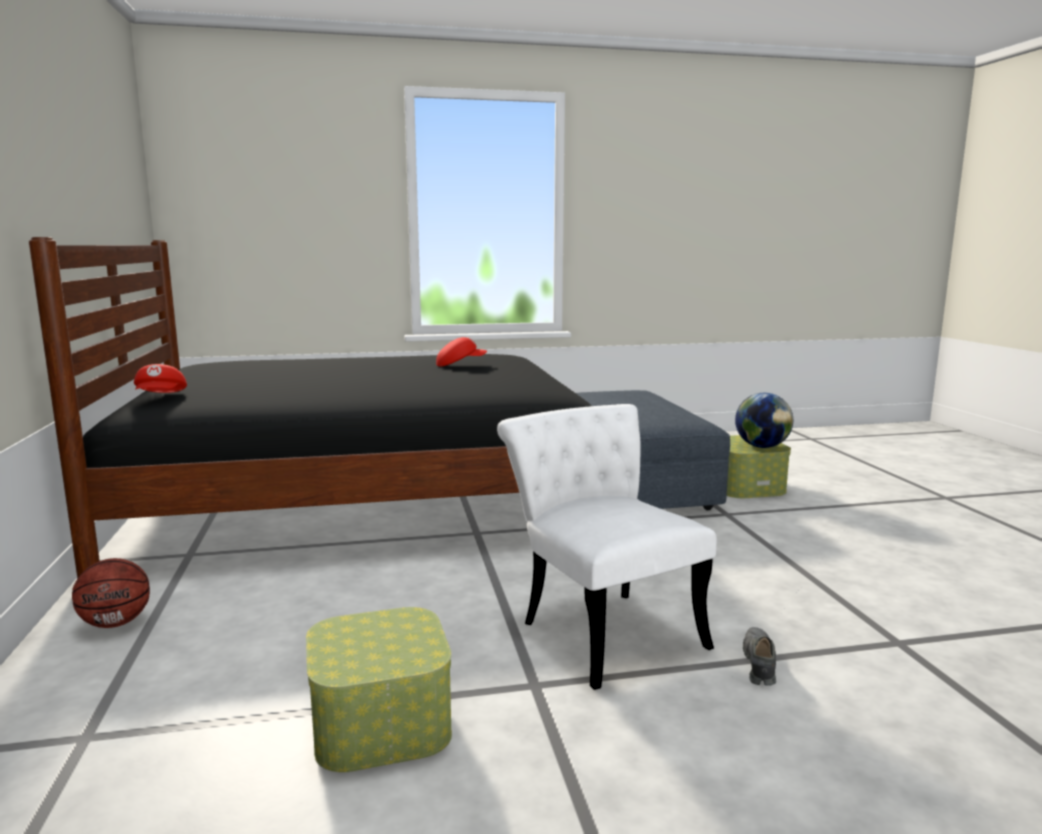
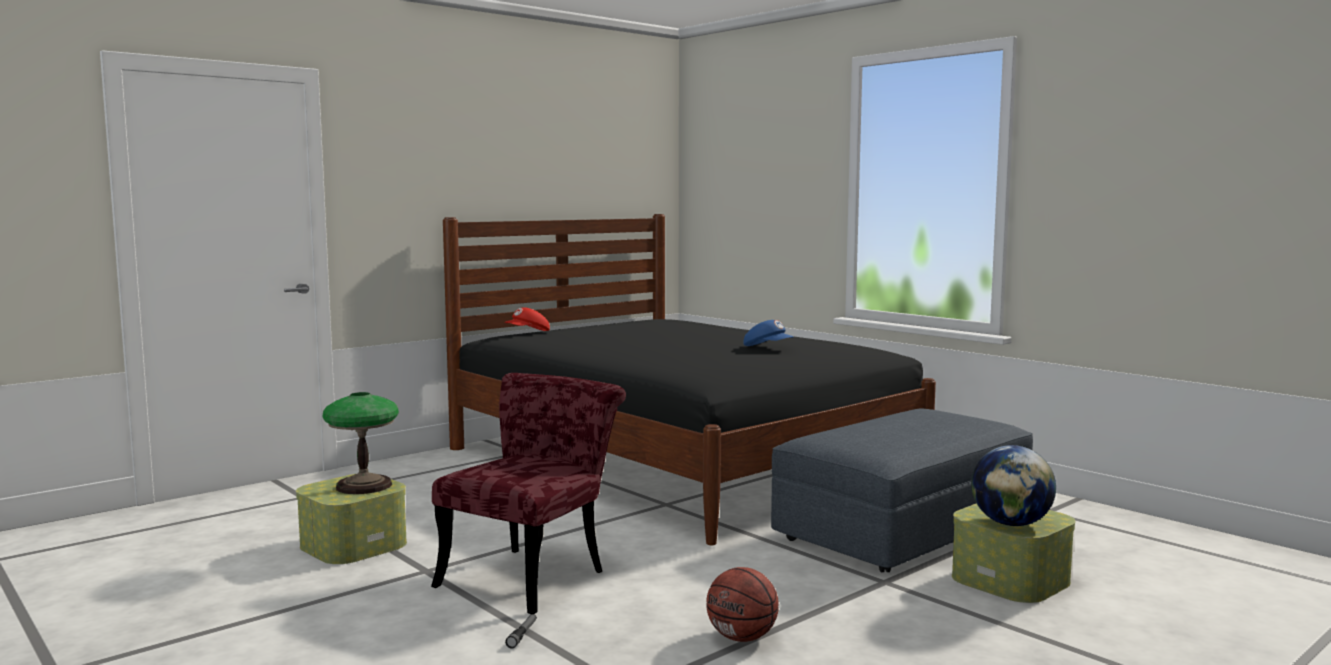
camera: 60 degrees right, 5 degrees down
(116, 623) = (416, 467): basketball -> basketball (742, 637)
(380, 632) = (363, 485): none -> table lamp
(460, 364) = (768, 348): red cap -> blue cap
(601, 627) = (532, 574): white chair -> red chair
(759, 664) = (522, 635): grey shoe -> flashlight

